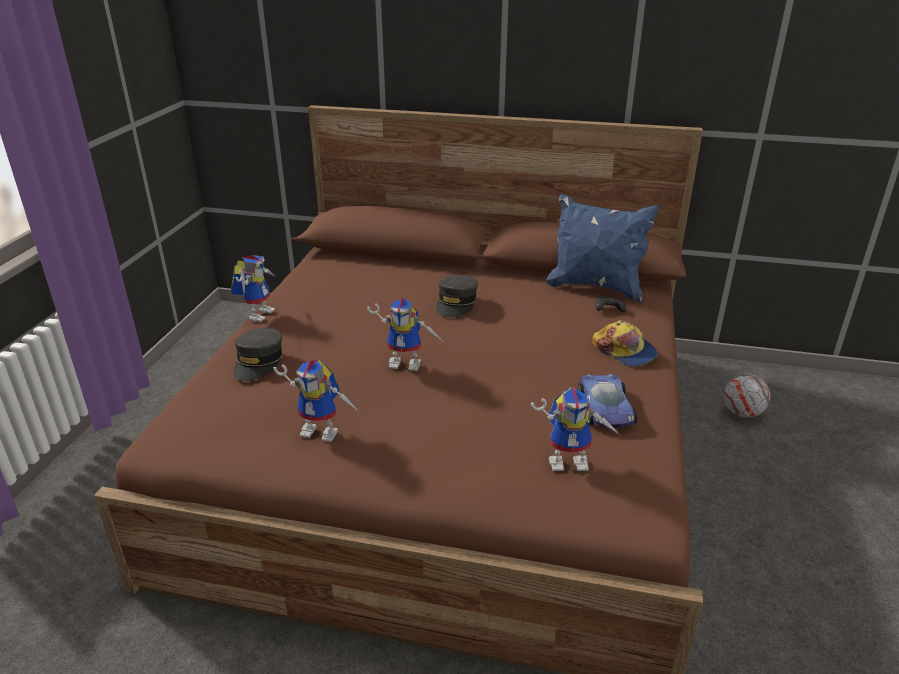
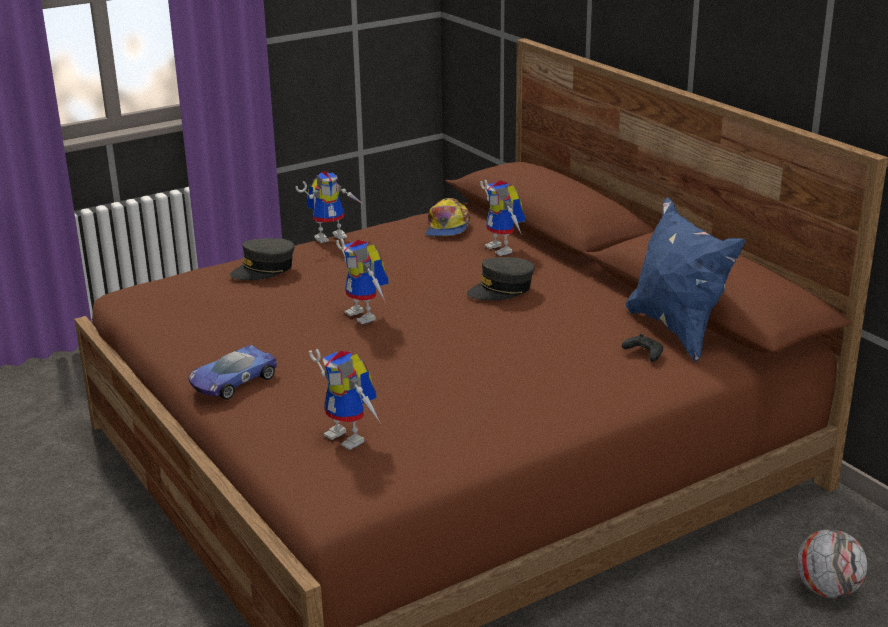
camera: 45 degrees right, 5 degrees down
(324, 430) = (225, 332): toy robot -> toy robot (504, 249)
(605, 409) = (457, 421): toy car -> toy car (232, 381)
(625, 351) = (579, 391): cap -> cap (447, 228)

